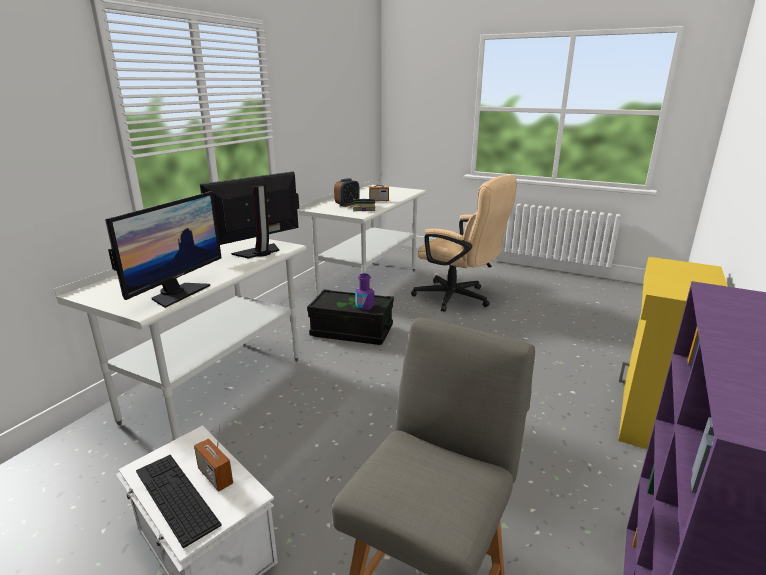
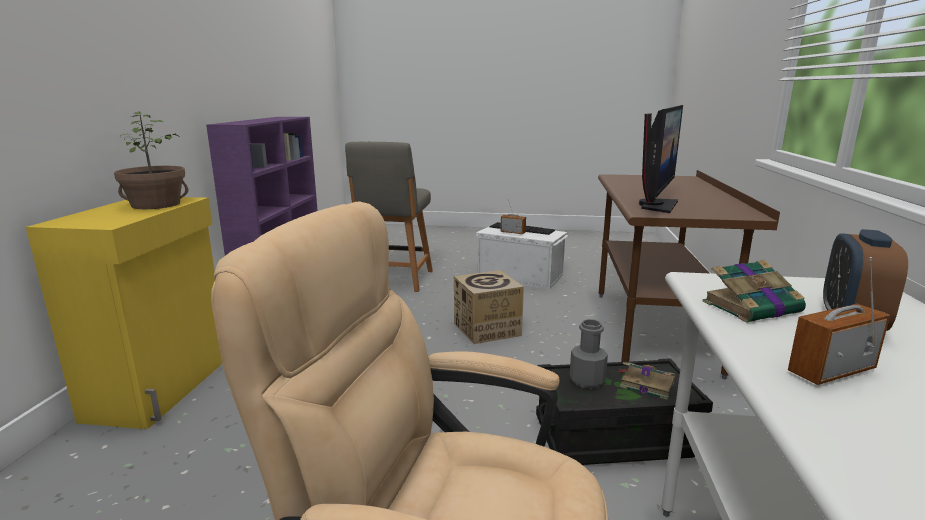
camera: 160 degrees right, 5 degrees down
(177, 293) = (622, 181): monitor -> none
(216, 388) = (653, 331): white desk -> brown desk
(338, 301) = (645, 384): none -> book
(357, 425) = (487, 329): none -> cardboard box
(364, 306) = (587, 381): purple bottle -> grey bottle
(676, 284) = (156, 205): none -> potted plant

